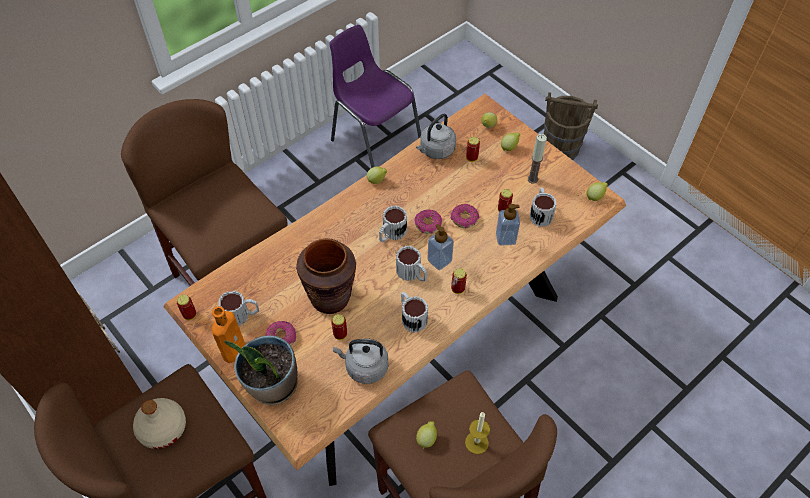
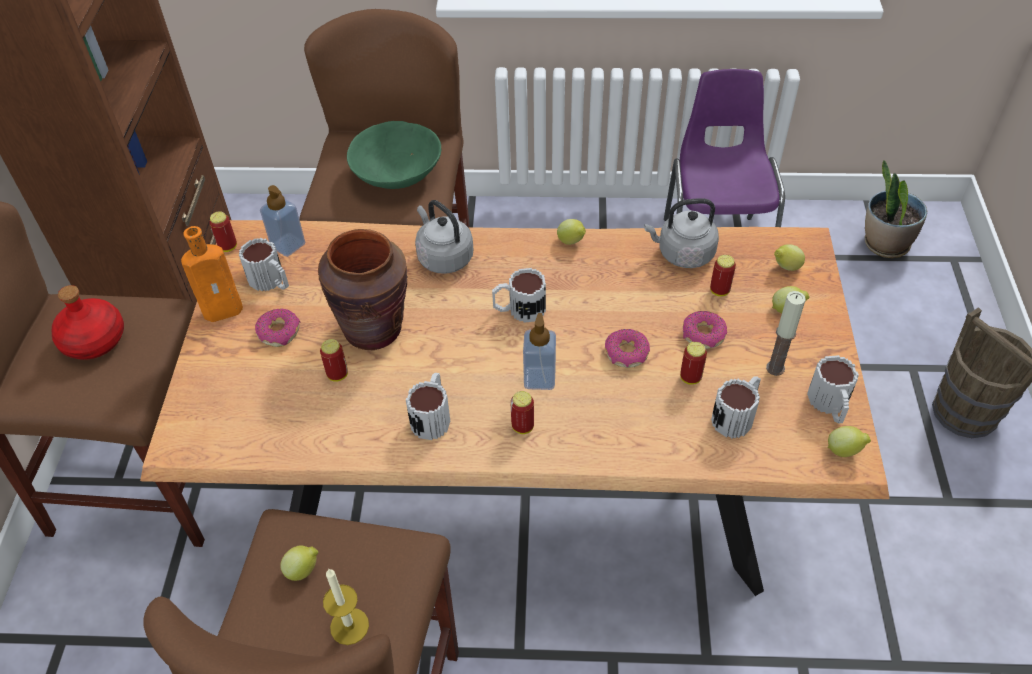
camera: 45 degrees right, 5 degrees down
(162, 427) = (94, 339): beige bottle -> red bottle
(228, 206) = (397, 173): none -> green bowl
(272, 385) = (214, 373): potted plant -> potted plant (884, 244)
(364, 367) = (319, 429): grey kettle -> grey kettle (443, 257)
(412, 274) = (490, 370): mug -> mug (830, 405)
(428, 225) = (573, 329): donut -> donut (703, 335)
(505, 238) = (653, 412): soap dispenser -> soap dispenser (288, 245)

